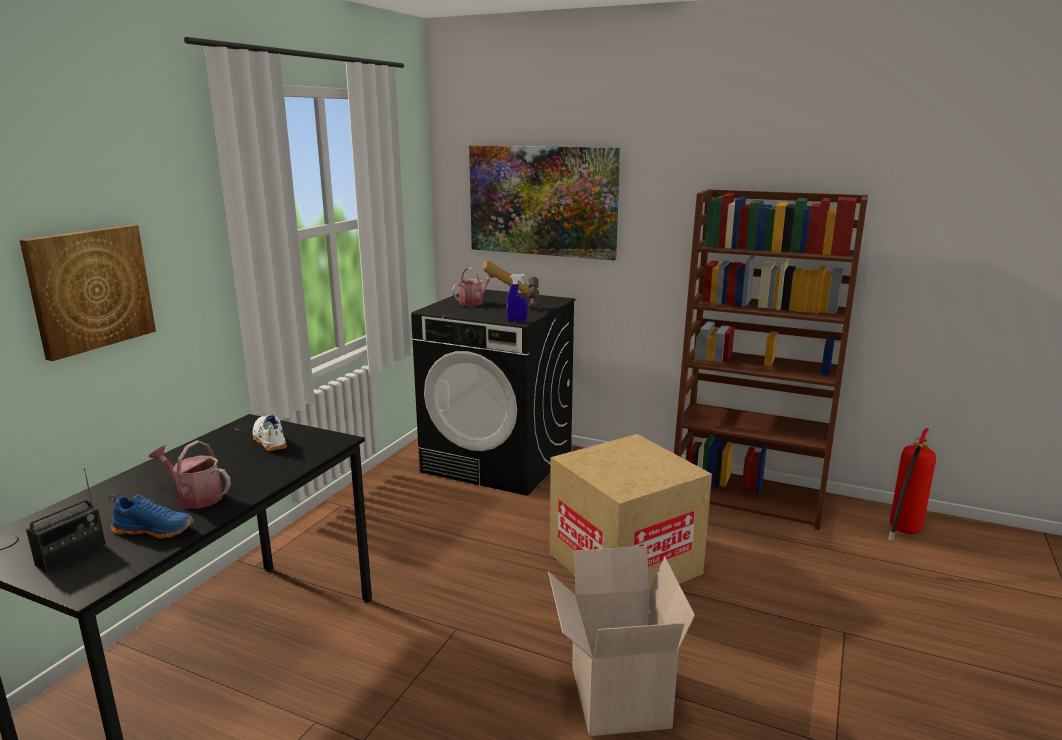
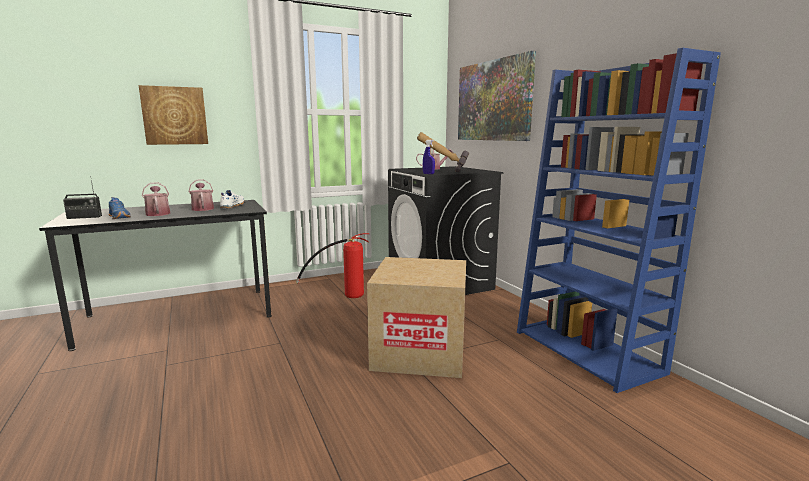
camera: 40 degrees right, 5 degrees down
(236, 461) = (202, 208): none -> watering can
(615, 695) = (289, 408): cardboard box -> none
(749, 496) = (588, 351): brown bookcase -> blue bookcase
(900, 534) = (709, 430): fire extinguisher -> fire extinguisher (343, 296)

